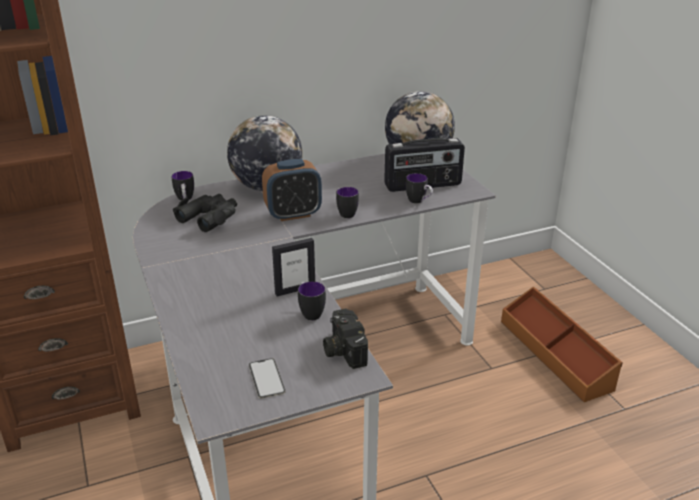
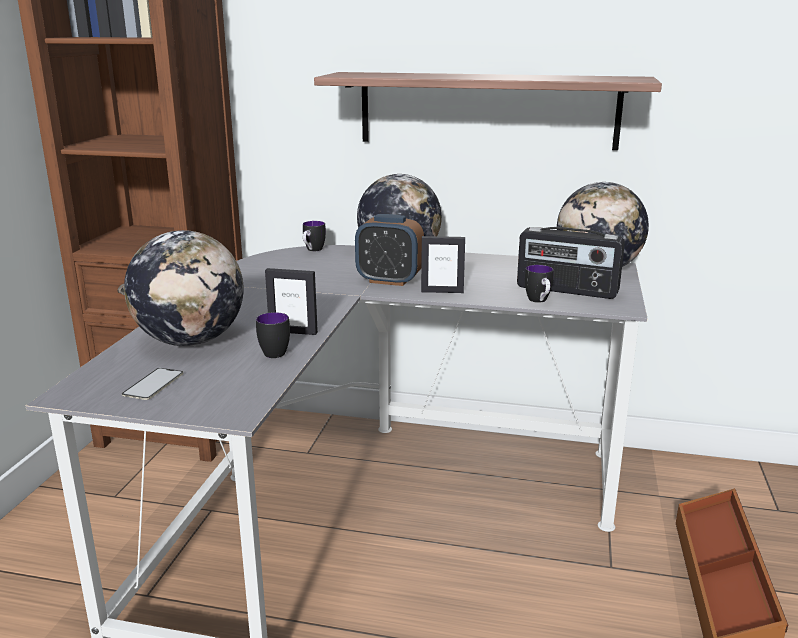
camera: 35 degrees right, 10 degrees down
(209, 217) = (311, 265): black binoculars -> none
(231, 328) = (191, 341): none -> globe
(315, 46) = (487, 110): none -> shelf
(342, 349) = (254, 387): camera -> none
(345, 213) = (442, 291): mug -> picture frame

